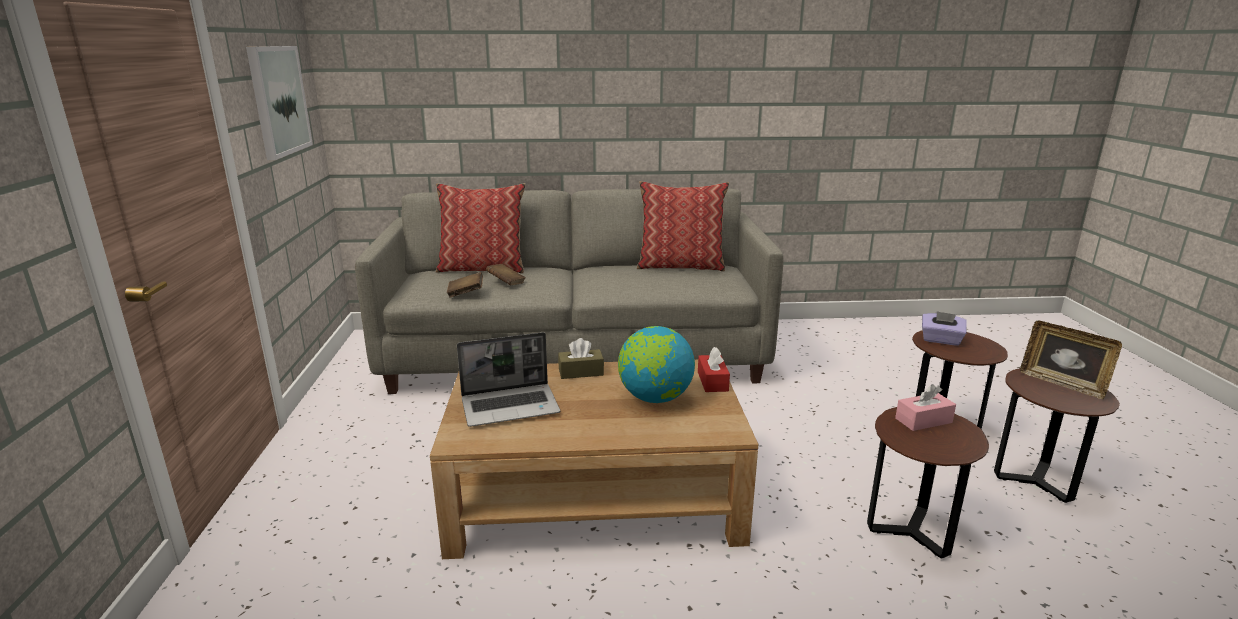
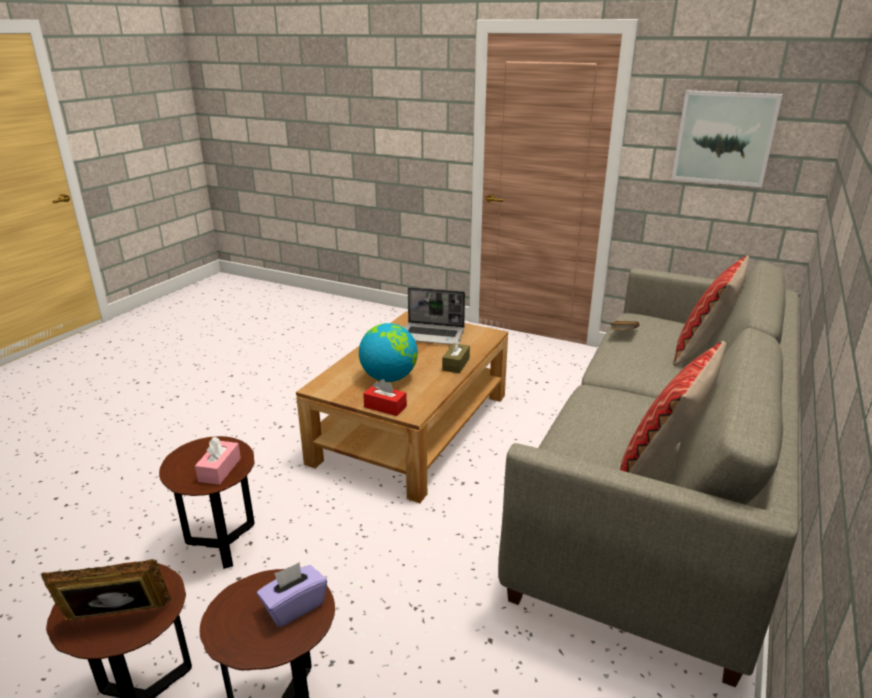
camera: 120 degrees right, 5 degrees up
(506, 283) = (644, 352): brown book -> none
(511, 406) = (433, 335): laptop -> laptop turned 90 degrees counterclockwise

